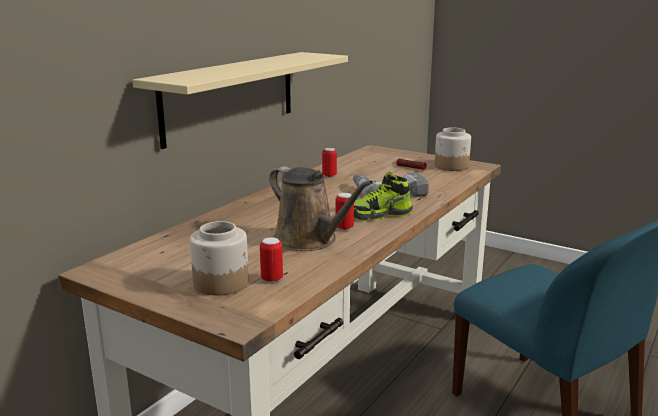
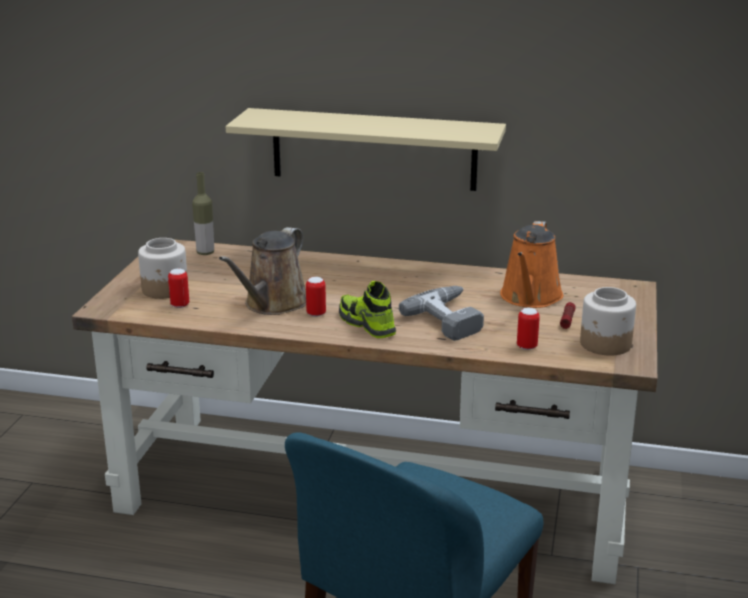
camera: 70 degrees right, 5 degrees up
(143, 255) = (205, 253): none -> bottle
(329, 176) = (482, 281): can -> can (526, 346)
(369, 170) = (530, 298): none -> orange watering can

